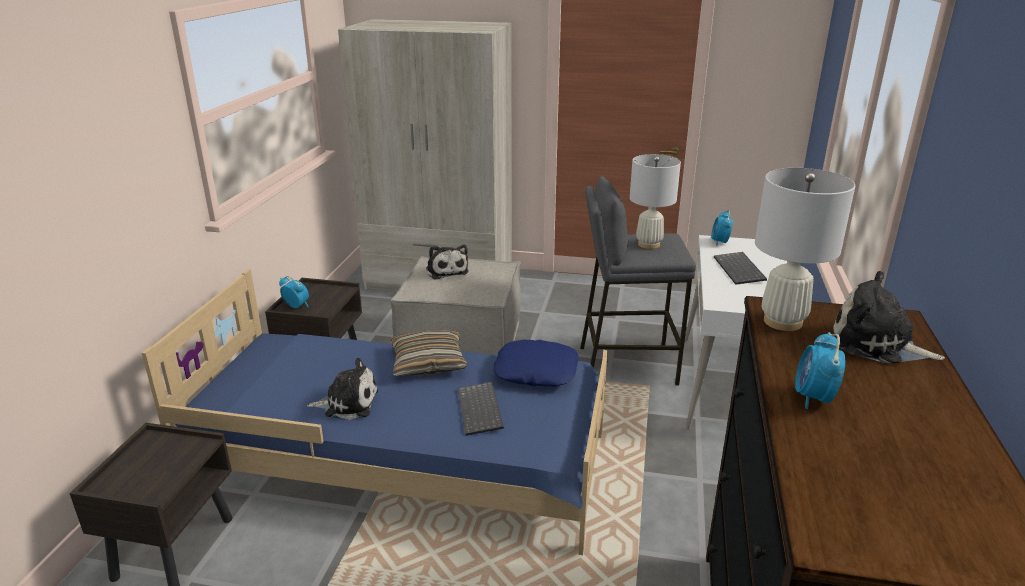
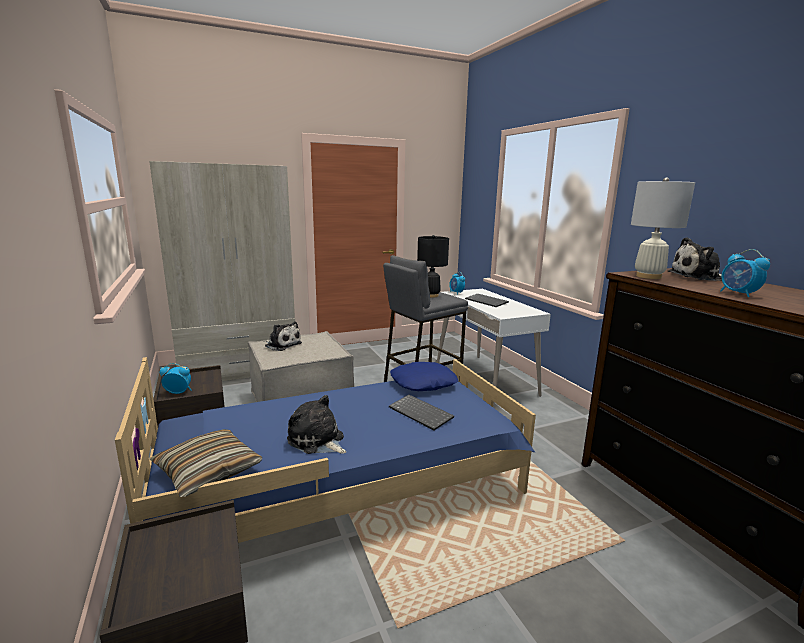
camera: 35 degrees left, 10 degrees down
(348, 403) = (317, 441): plush toy -> plush toy turned 105 degrees counterclockwise
(428, 362) = (344, 398): pillow -> pillow (208, 471)
(649, 244) = (431, 295): white table lamp -> black table lamp

